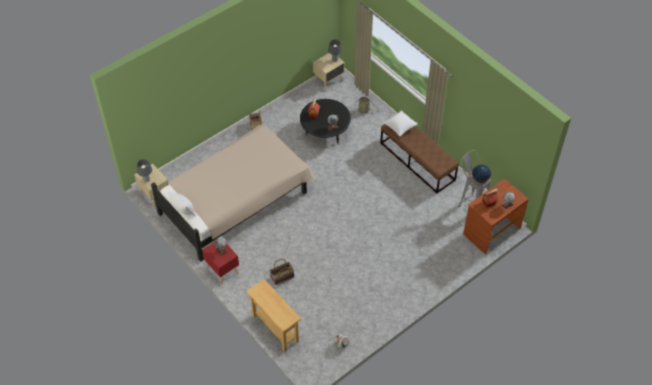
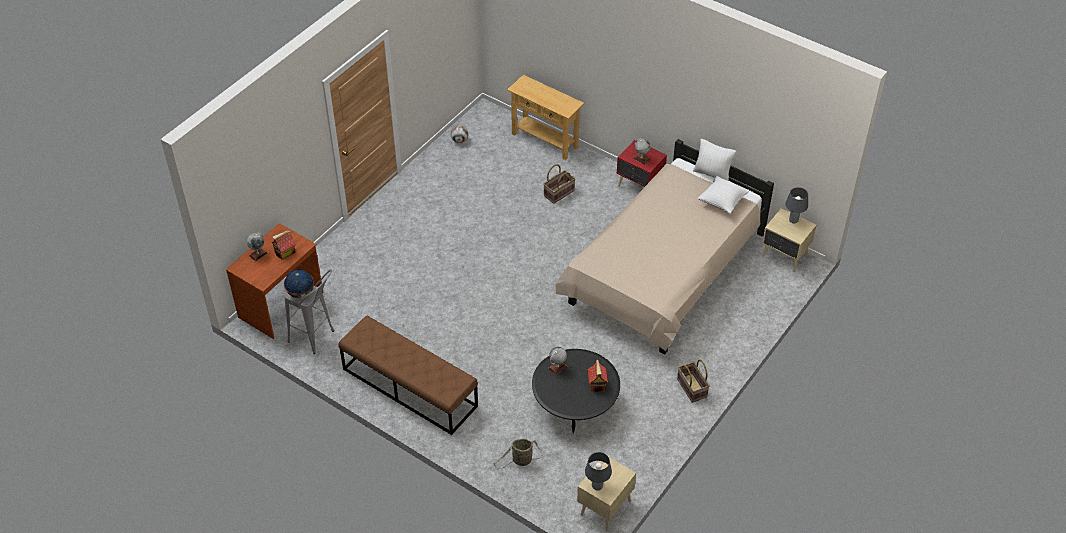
camera: 165 degrees right, 5 degrees down
(400, 128) = (444, 379): white pillow -> white pillow (722, 202)

